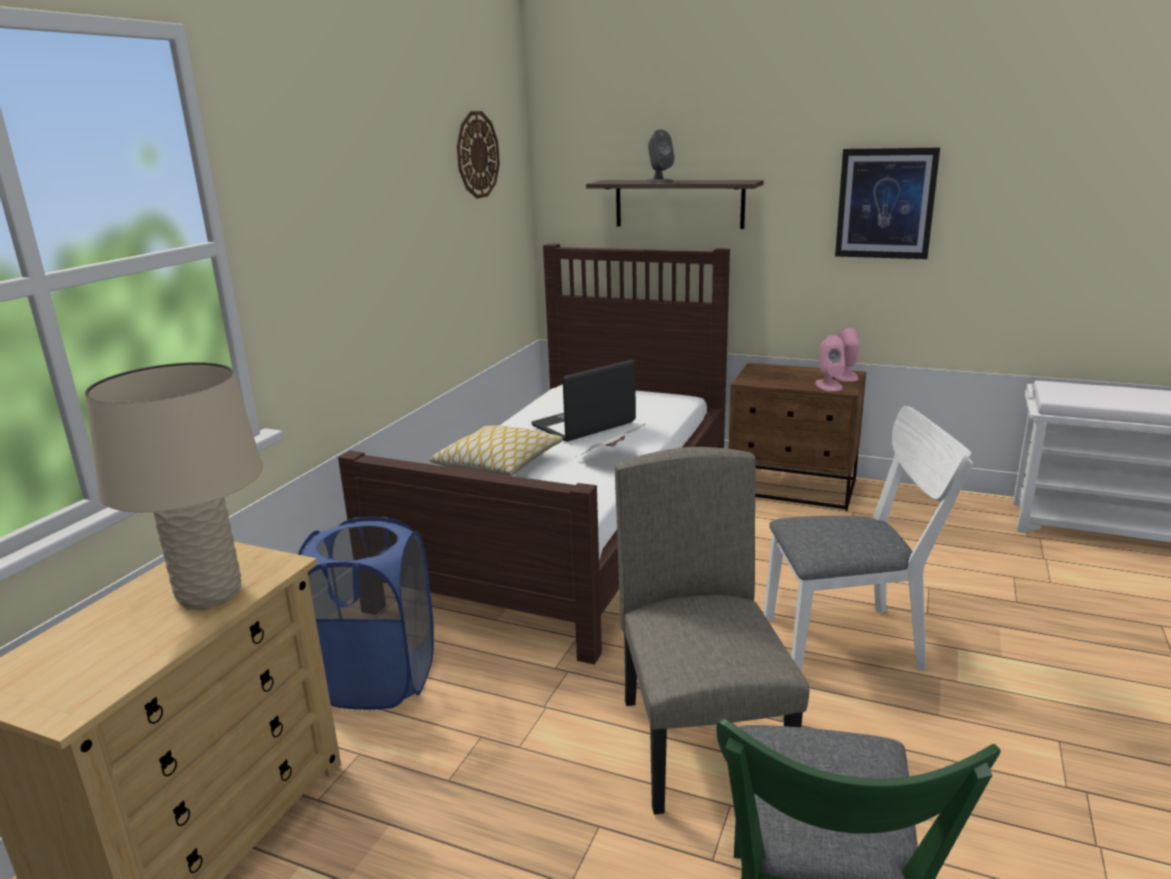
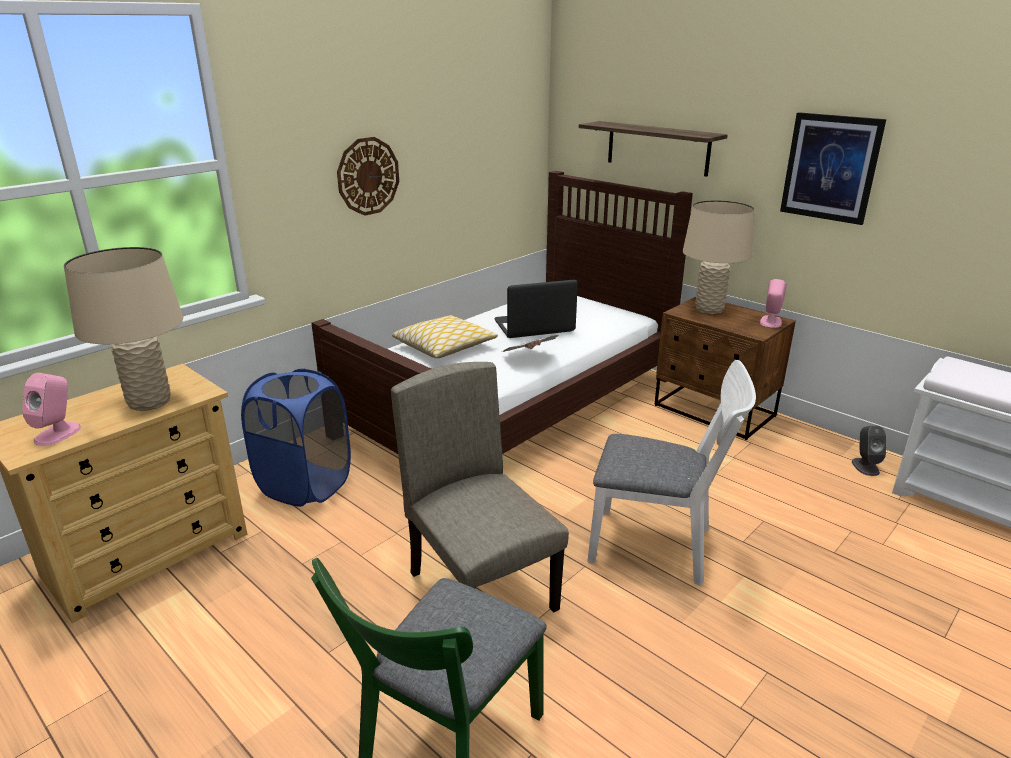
camera: 20 degrees right, 5 degrees up
(477, 155) = (486, 94): wall clock -> wall clock (368, 176)
(659, 181) = (639, 127): grey speaker -> grey speaker (865, 466)
(703, 745) = (483, 590): beige chair -> beige chair turned 45 degrees counterclockwise
(774, 374) = (709, 309): none -> beige table lamp
(828, 385) = (746, 327): pink speaker -> pink speaker (58, 433)

